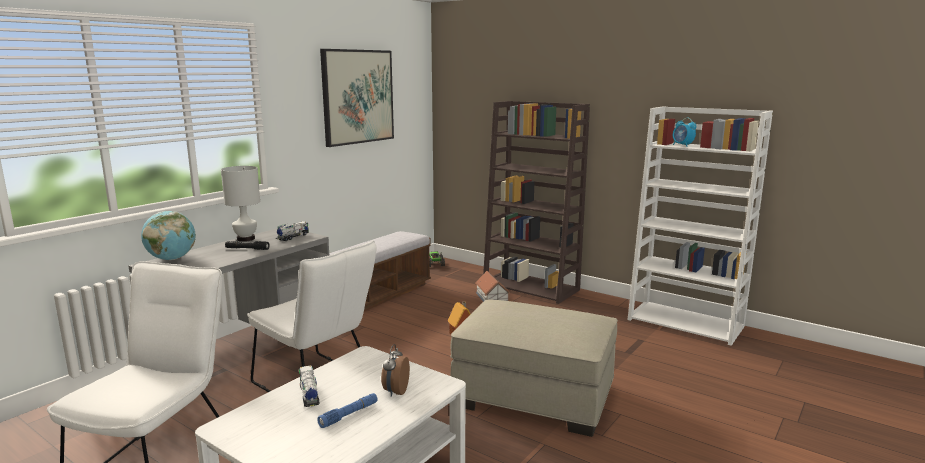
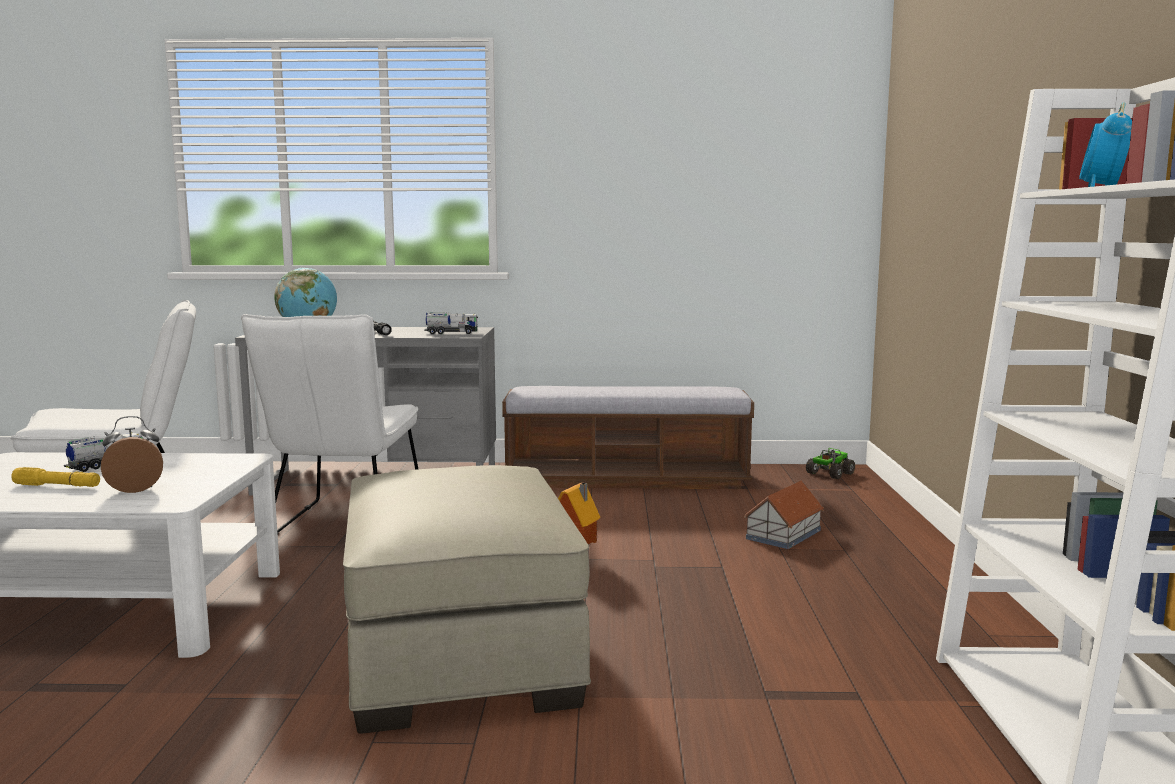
camera: 55 degrees right, 5 degrees down
(246, 239) = (415, 328): white table lamp -> none
(349, 415) = (57, 486): blue flashlight -> yellow flashlight
(358, 96) = (685, 148): picture -> none
(532, 287) = (897, 547): brown bookcase -> none

